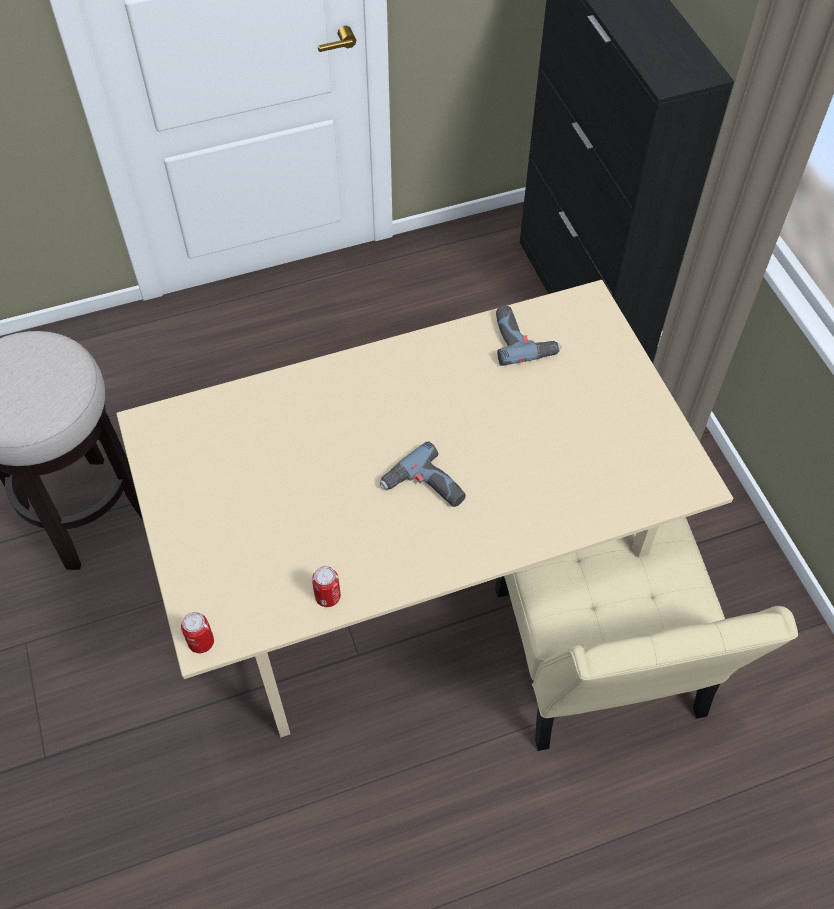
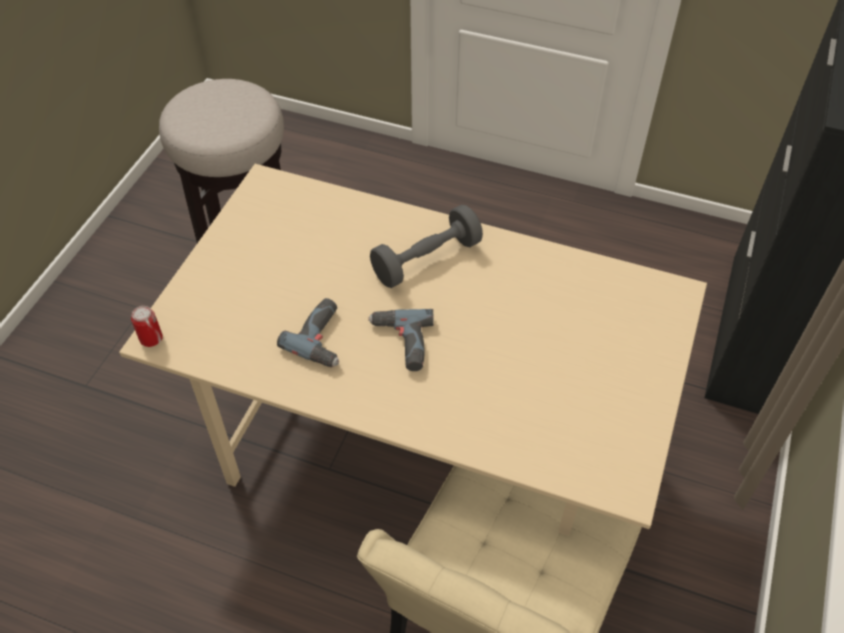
camera: 40 degrees right, 5 degrees down
(327, 596) = (258, 368): can -> none
(372, 402) = (426, 260): none -> grey dumbbell
(522, 339) = (590, 286): power drill -> power drill (323, 338)

